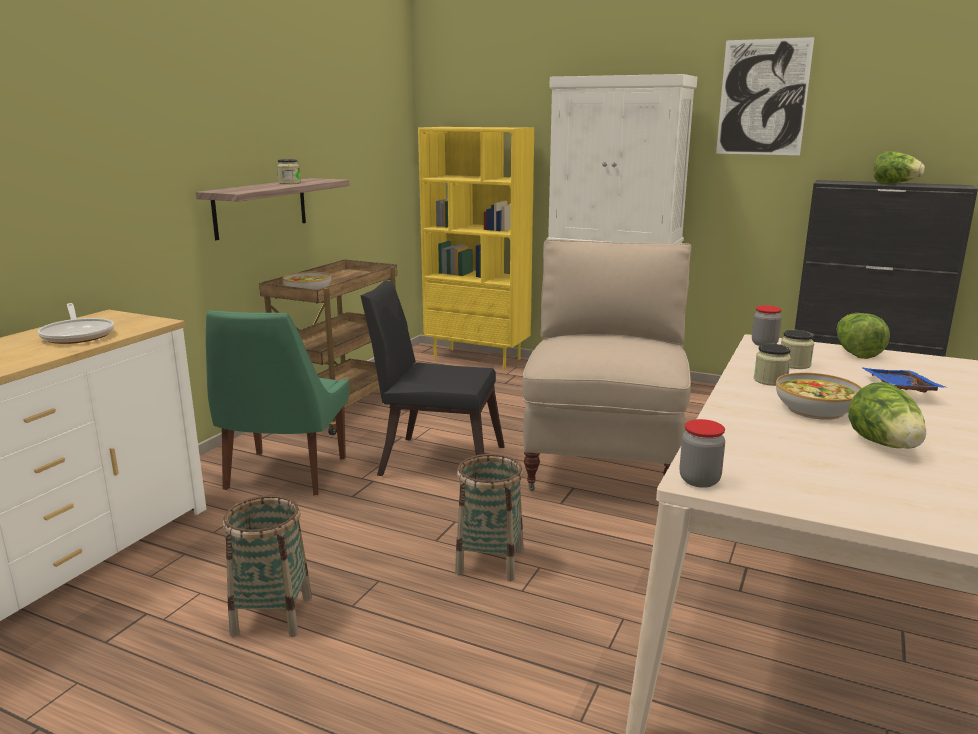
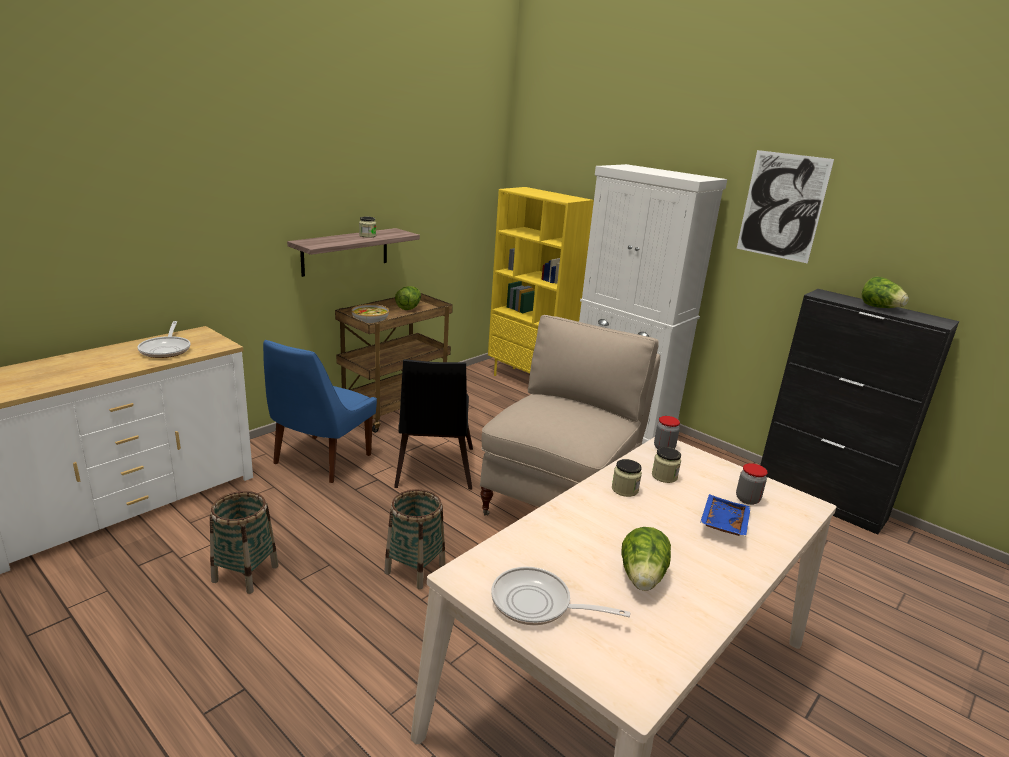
camera: 15 degrees right, 5 degrees up
(284, 475) = (320, 461): green chair -> blue chair
(434, 459) = (433, 470): black chair -> black chair turned 120 degrees counterclockwise
(699, 480) = (463, 576): jar -> jar (747, 499)
(811, 487) = (537, 604): none -> frying pan
(816, 409) = (628, 528): bowl -> none
(855, 353) = (732, 474): lettuce -> lettuce (409, 307)

